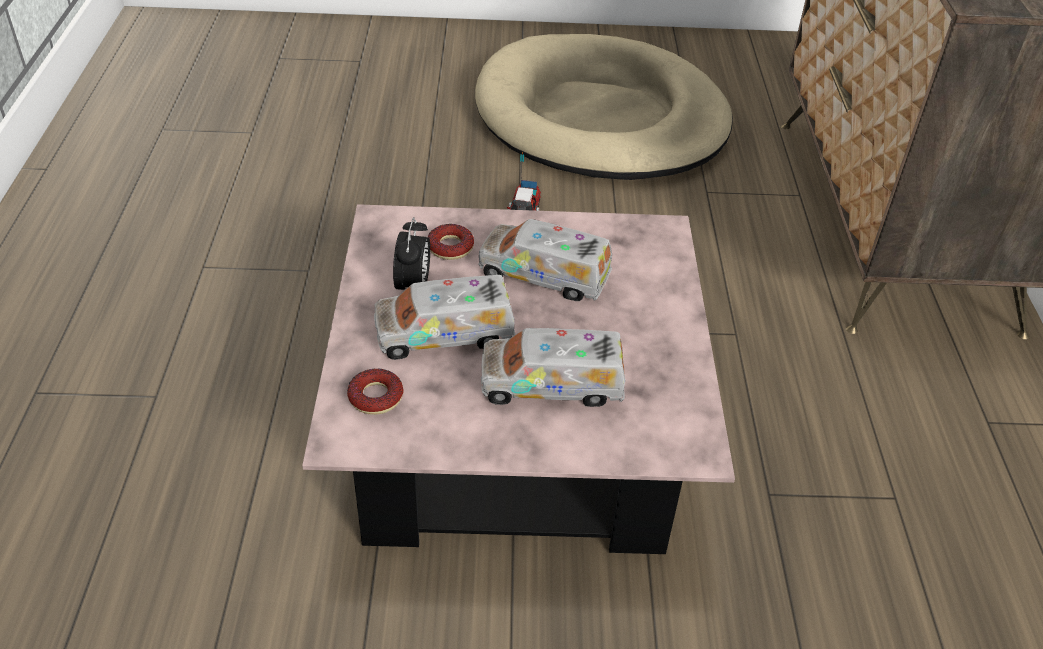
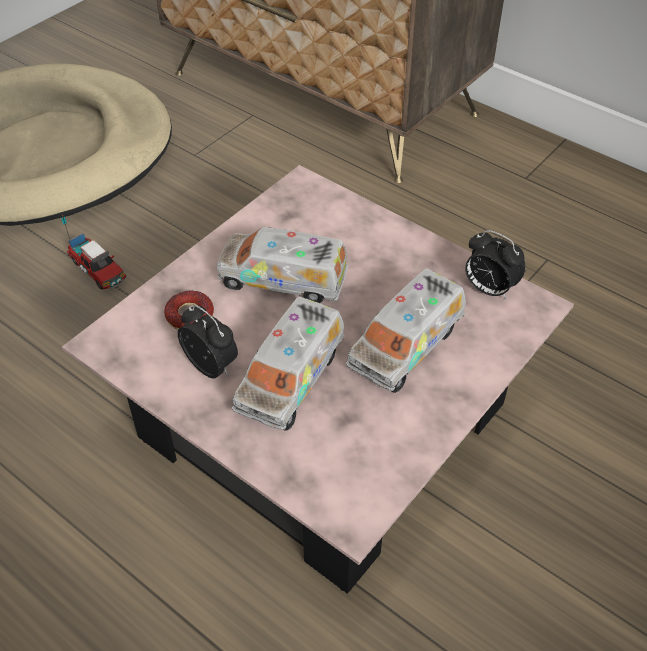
camera: 50 degrees left, 5 degrees up
(376, 397) = (323, 465): donut -> none
(544, 275) = (283, 279): toy truck -> toy truck turned 45 degrees clockwise
(680, 407) = (488, 289): none -> alarm clock

